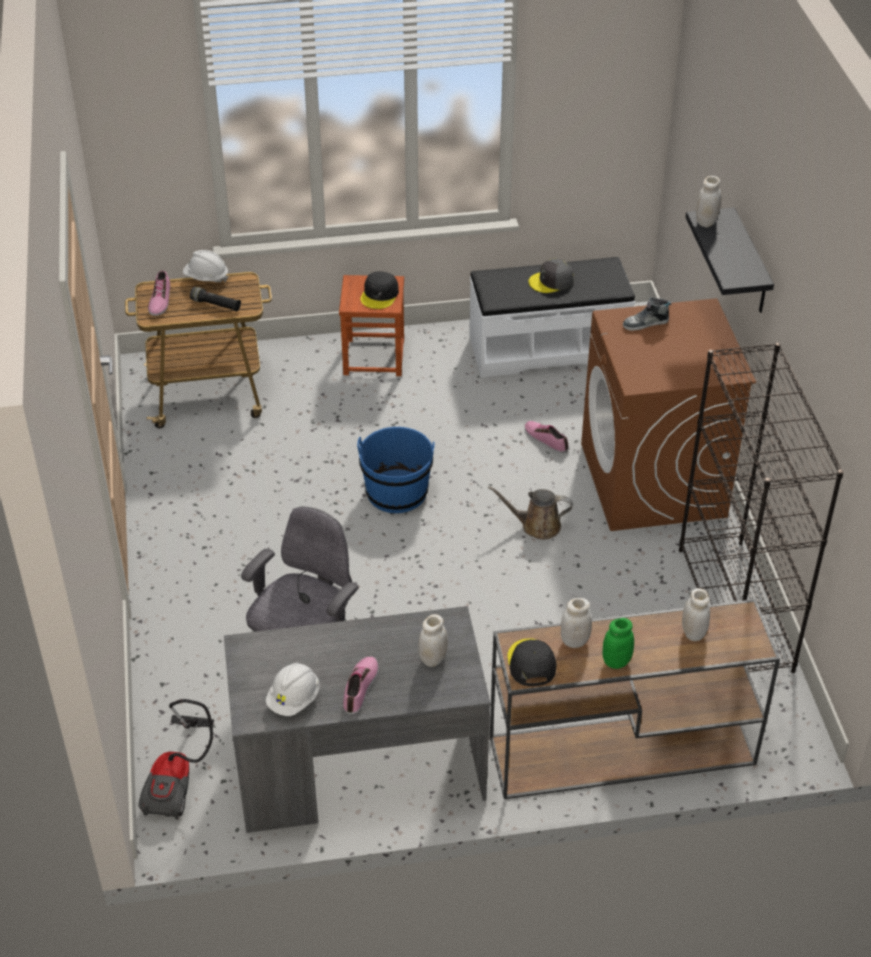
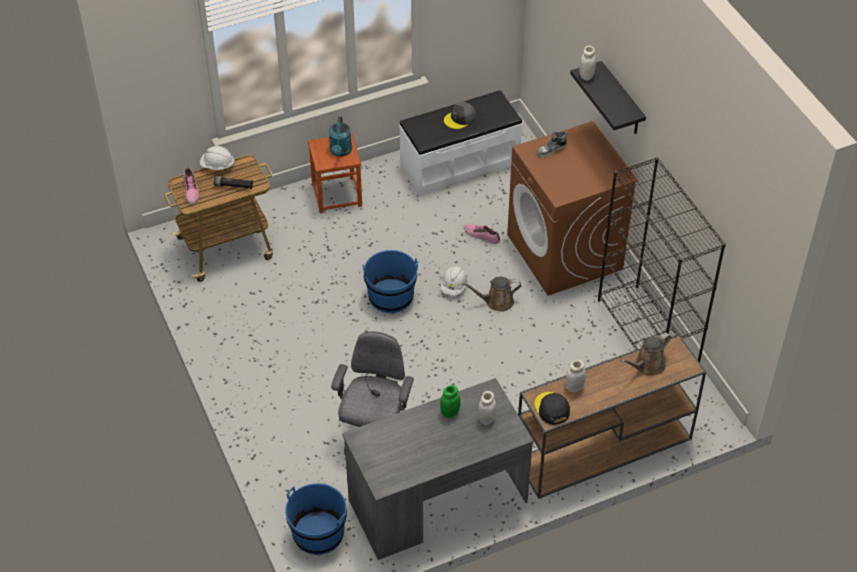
camera: 15 degrees left, 5 degrees up
(179, 778) = (318, 534): vacuum cleaner -> blue bucket
(294, 699) = (406, 466): white hard hat -> white hard hat (454, 286)
(361, 687) = (447, 449): shoe -> none
(380, 295) = (340, 152): black cap -> turquoise watering can
(616, 661) = (605, 395): green jar -> green jar (449, 412)
(693, 633) = (647, 366): white jar -> brown watering can

